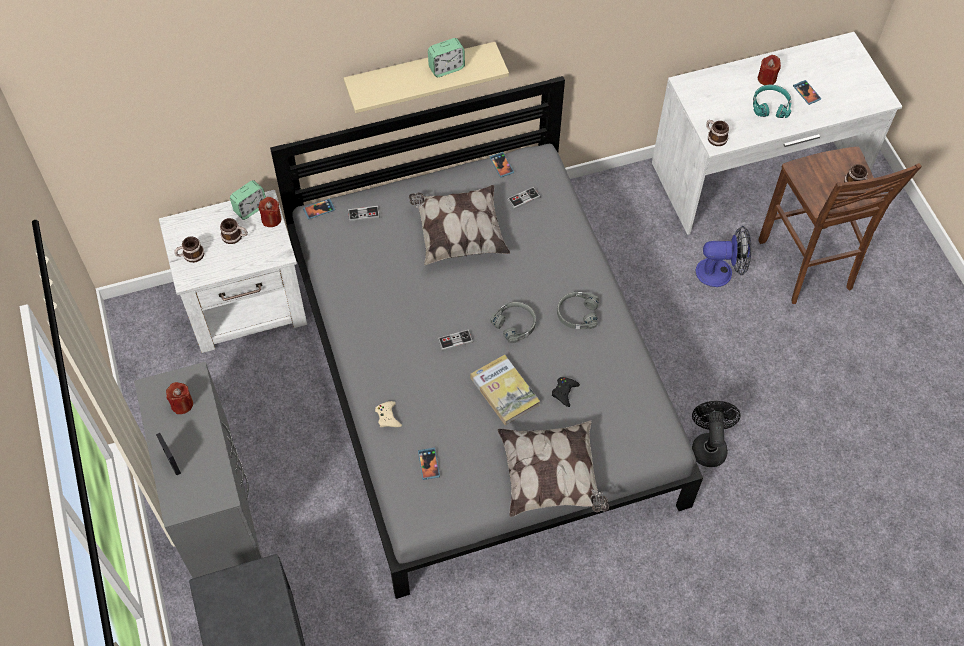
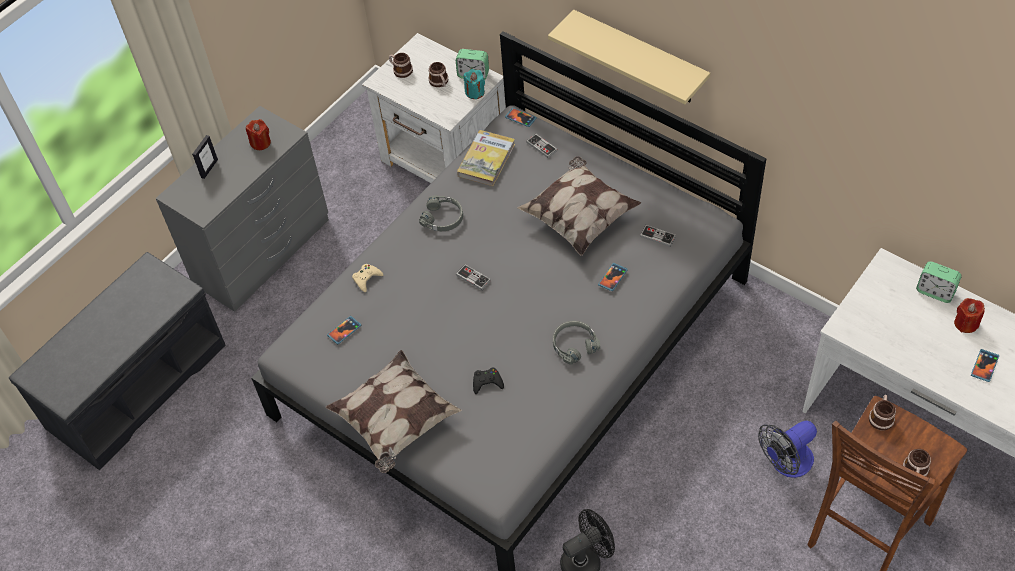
camera: 60 degrees right, 5 degrees down
(271, 219) = (475, 92): red candle -> turquoise candle
(446, 68) = (647, 60): alarm clock -> alarm clock (935, 291)
(501, 165) = (679, 201): phone -> phone (612, 278)
(504, 391) = (453, 340): book -> book (486, 160)
(515, 324) = (524, 308): grey headphones -> grey headphones (443, 218)
(715, 137) = (847, 322): mug -> mug (881, 417)
(721, 272) = (786, 463): fan -> fan turned 90 degrees clockwise
(770, 105) = (935, 345): turquoise headphones -> none

